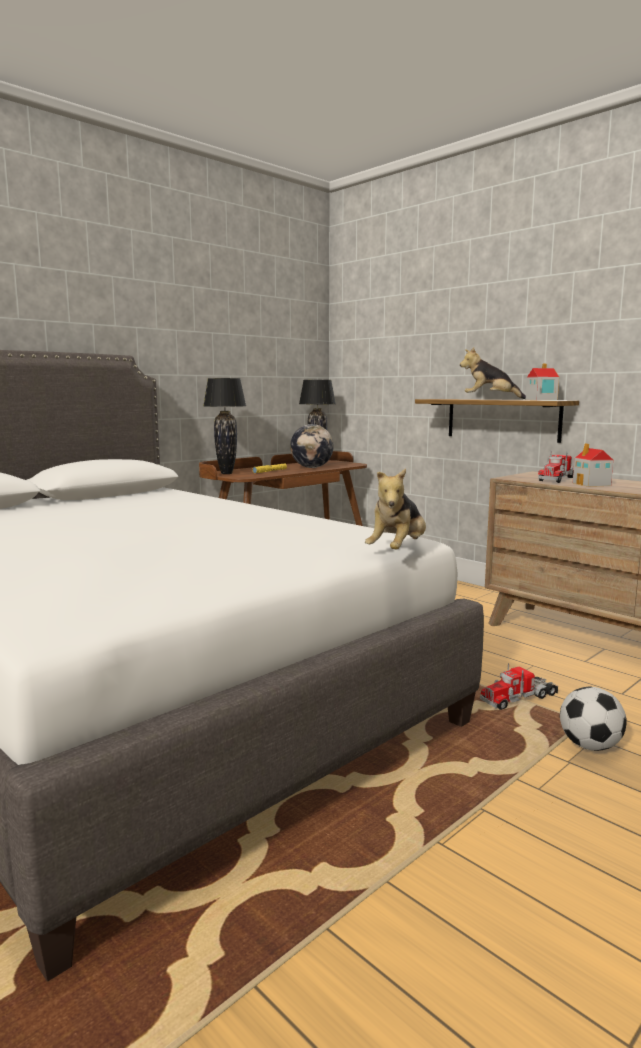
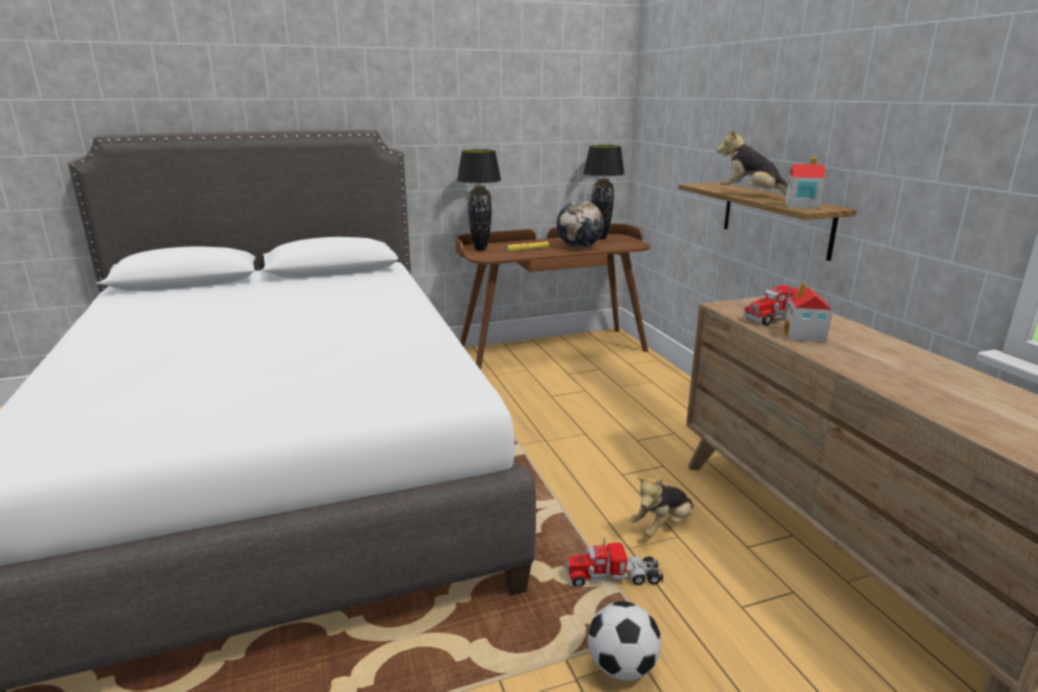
camera: 25 degrees right, 10 degrees up
(398, 551) = (421, 412): plush toy -> plush toy (662, 526)

